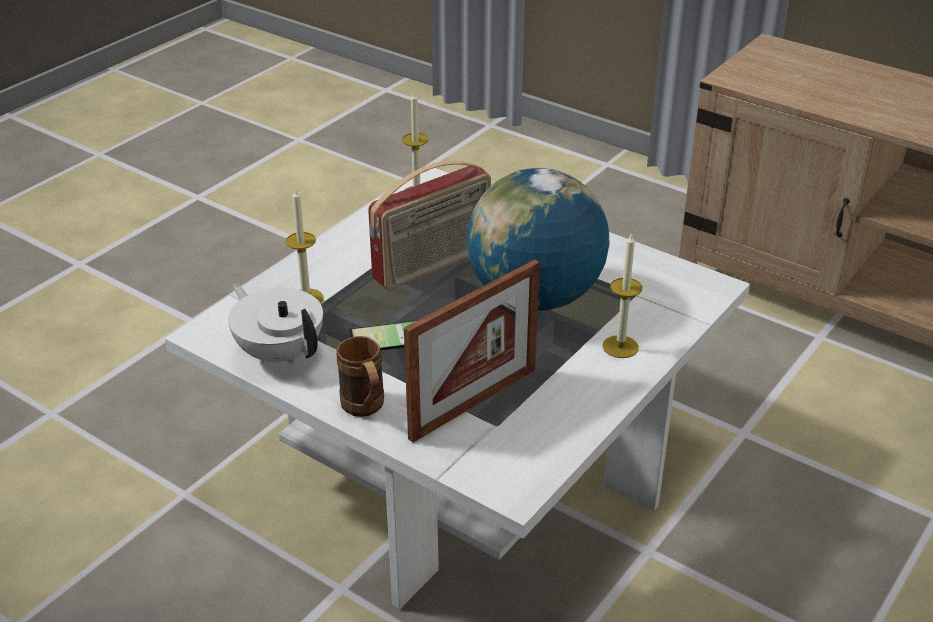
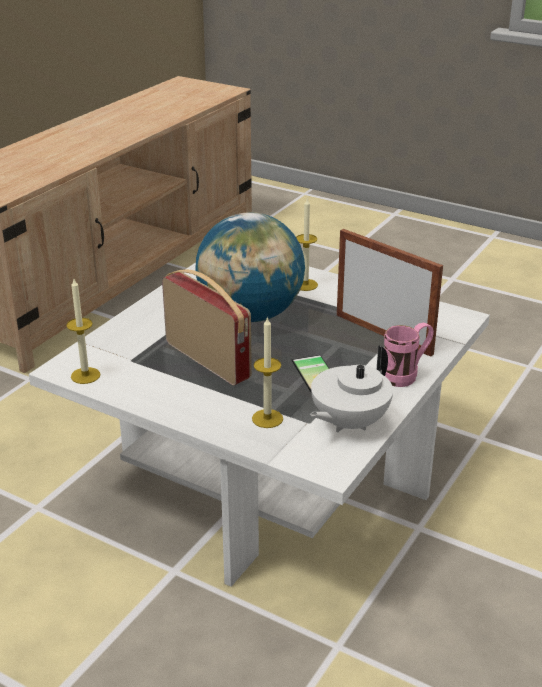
camera: 95 degrees left, 5 degrees down
(365, 410) = (406, 375): brown mug -> pink mug

